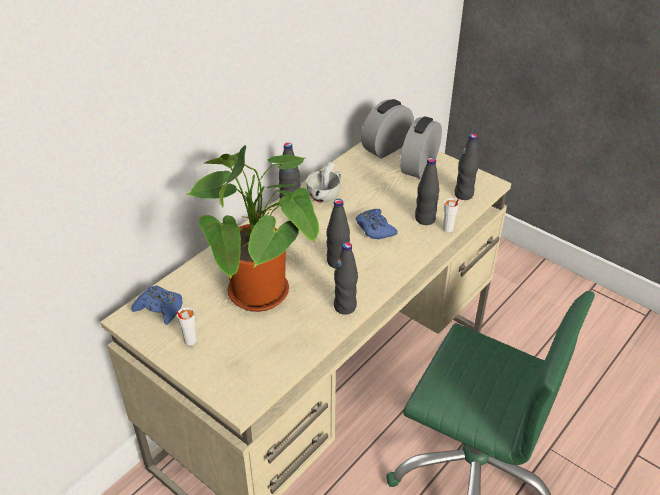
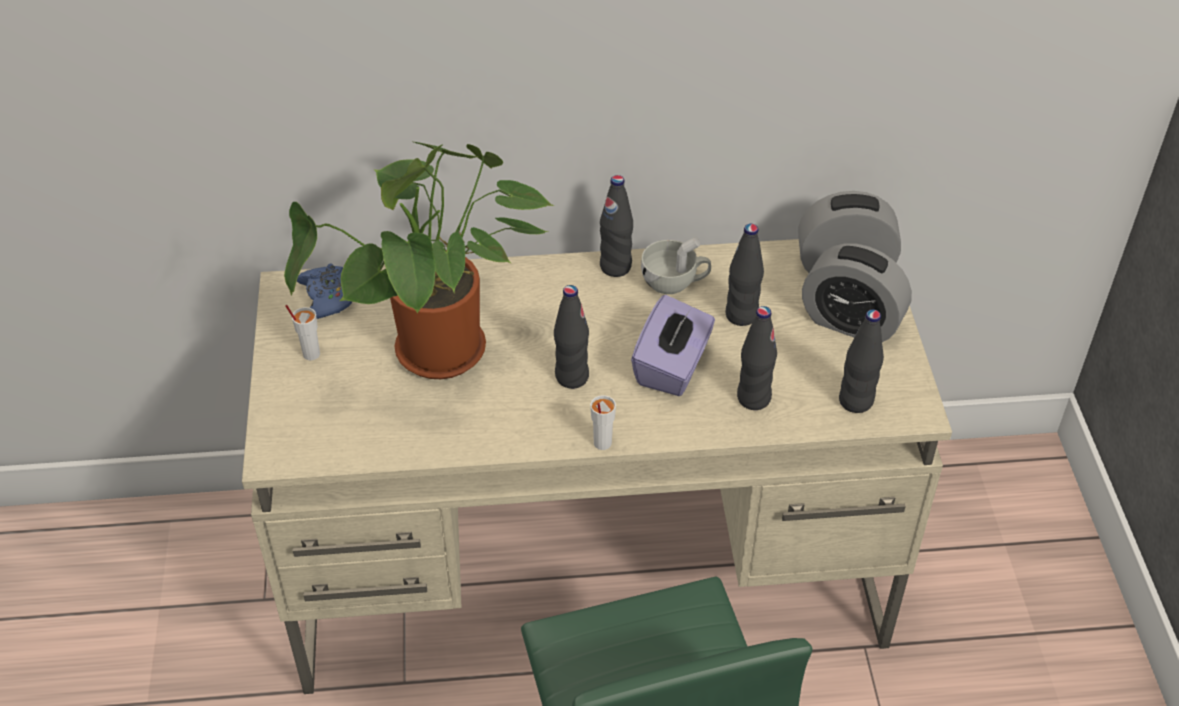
camera: 45 degrees right, 5 degrees up
(345, 306) = (507, 435): black bottle -> black bottle (741, 315)
(375, 229) = (672, 367): blue game controller -> purple tissue box
(419, 166) = (851, 323): alarm clock -> alarm clock turned 135 degrees counterclockwise
(448, 229) = (764, 431): white cup -> white cup (602, 443)

